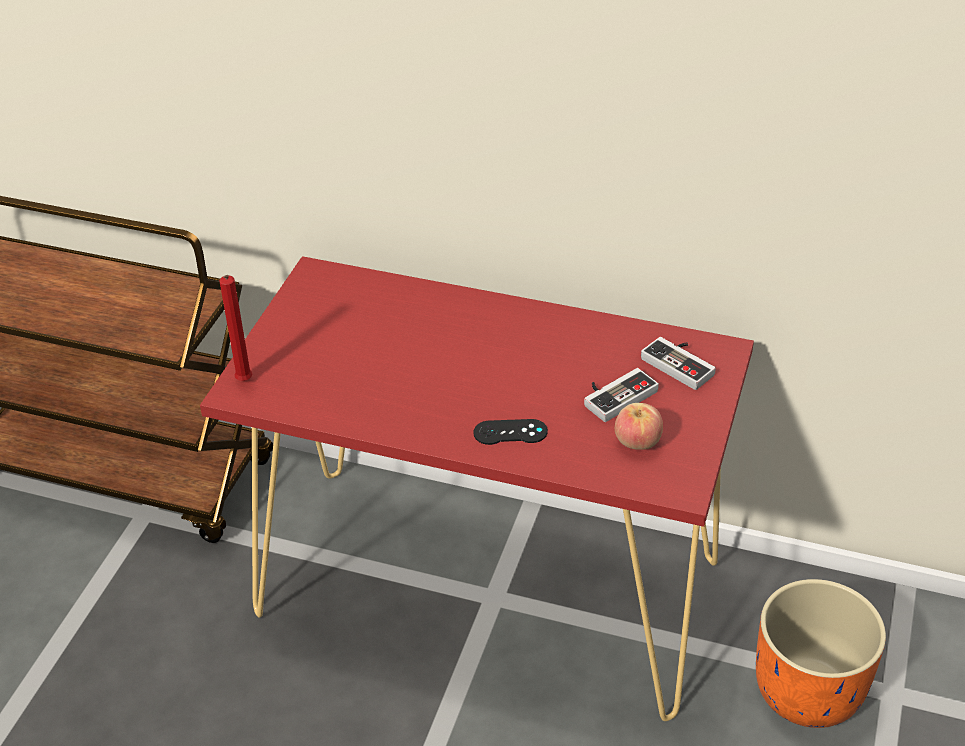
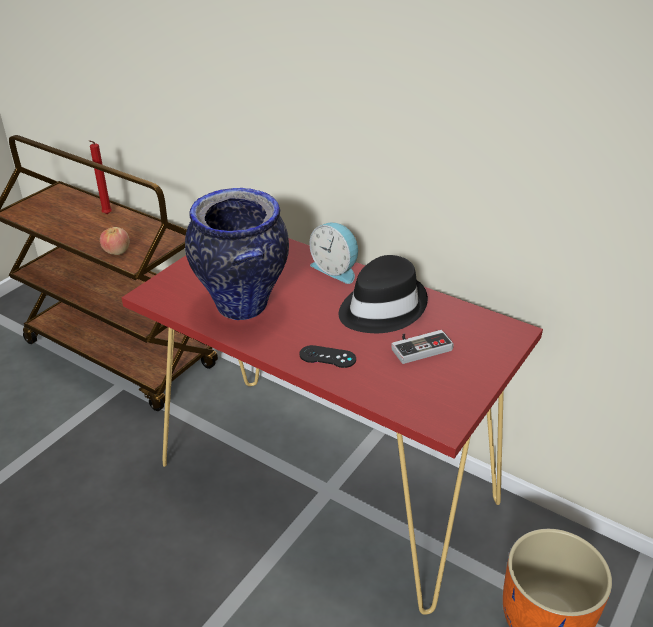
camera: 15 degrees right, 5 degrees down
(244, 382) = (158, 289): red candle -> red candle (106, 215)
(371, 386) = (242, 307): none -> vase
(468, 307) = (336, 269): none -> alarm clock
(549, 351) = (381, 308): none -> black hat
(637, 442) = (422, 383): apple -> apple (116, 251)
(682, 363) = (479, 334): game controller -> none

